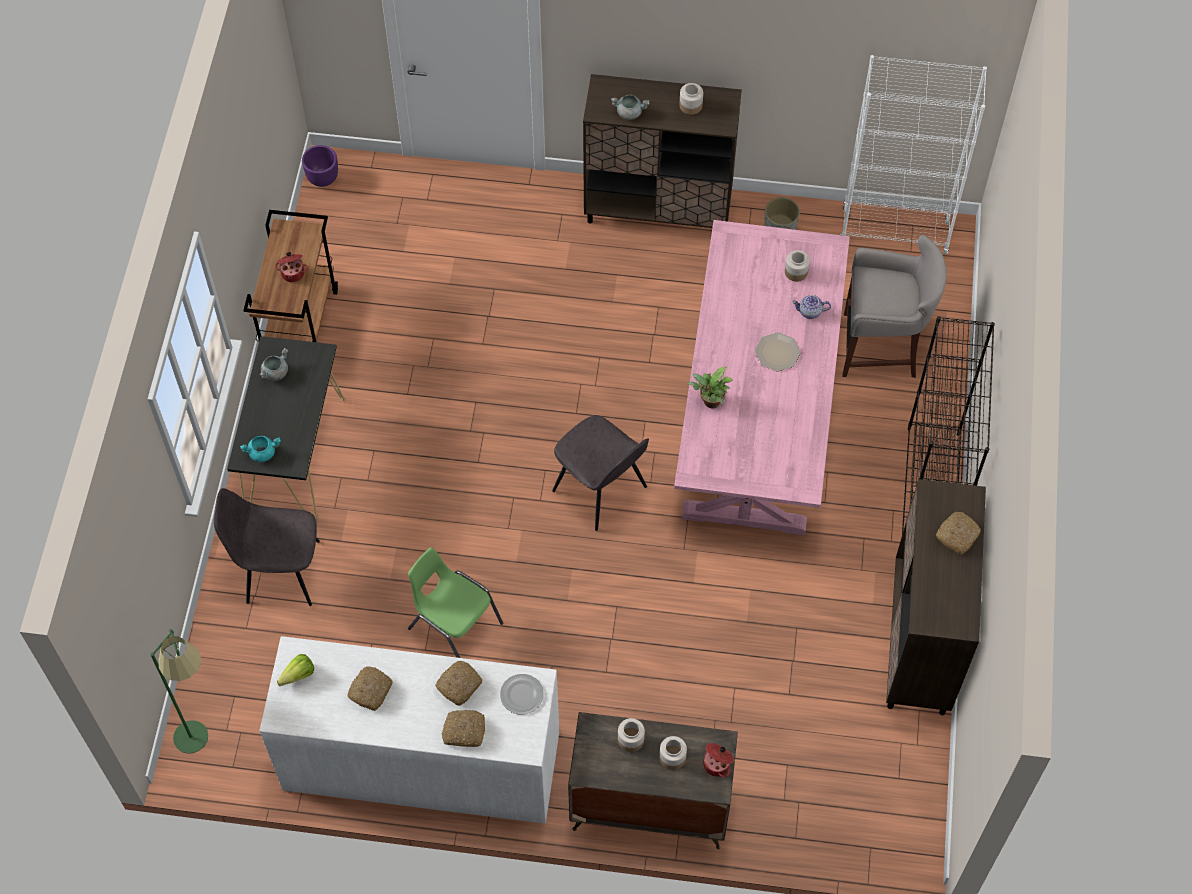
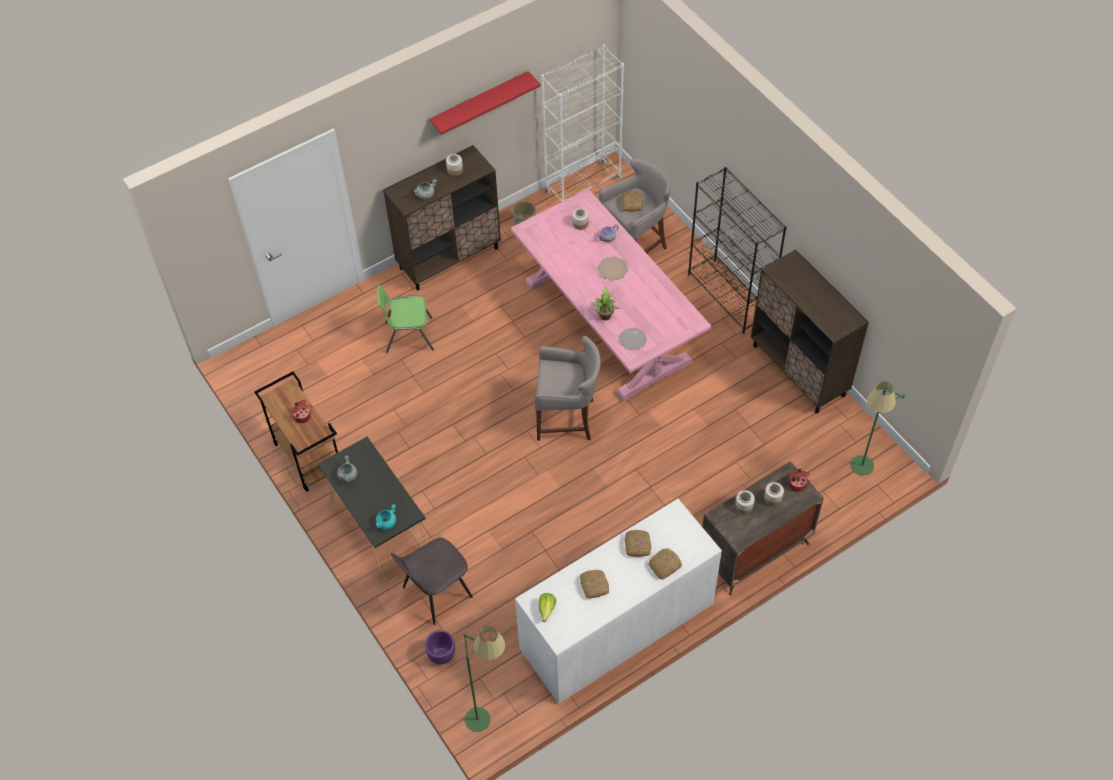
camera: 40 degrees left, 5 degrees down
(322, 178) = (237, 371): purple planter -> purple planter (441, 655)
(454, 625) = (561, 545): green chair -> green chair (408, 335)
(521, 695) = (674, 524): plate -> plate (633, 340)
(601, 491) = (567, 418): grey chair -> grey stool
(768, 42) = (480, 103): none -> red shelf
(863, 819) = (860, 474): none -> green floor lamp
(957, 534) = (806, 280): bread -> bread (631, 204)

